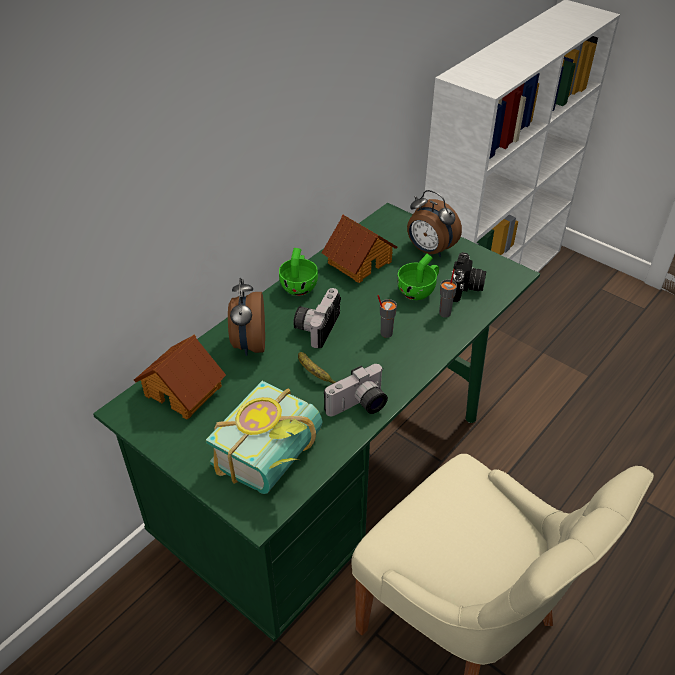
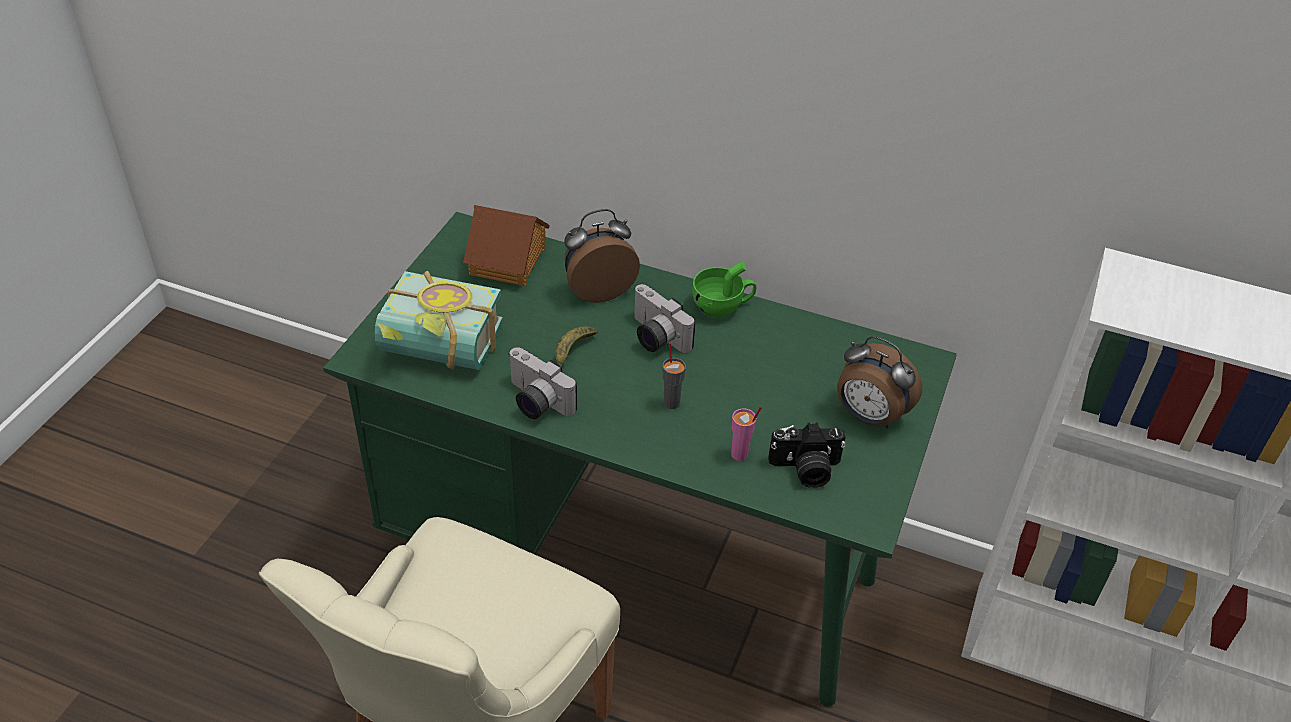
camera: 70 degrees right, 0 degrees up
(316, 326) = (654, 337): camera -> camera turned 135 degrees counterclockwise
(359, 262) = (800, 350): toy house -> none
(419, 290) = (773, 420): green cup -> none
(429, 250) = (869, 417): alarm clock -> alarm clock turned 75 degrees counterclockwise
(445, 313) = (740, 454): grey cup -> pink cup

